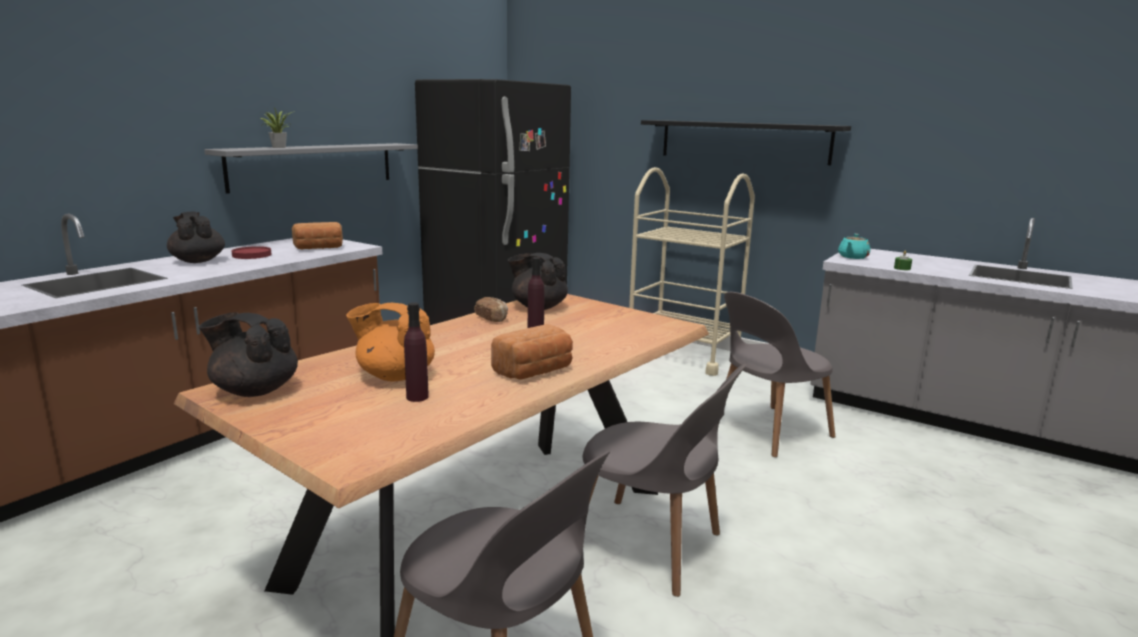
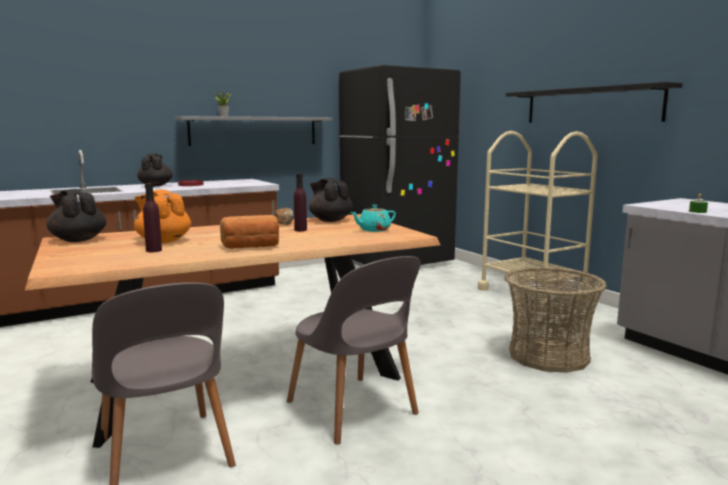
camera: 25 degrees right, 5 degrees down
(319, 248) = (237, 183): bread -> none
(768, 431) = (548, 356): grey chair -> basket
(852, 257) = (662, 203): turquoise teapot -> turquoise teapot (373, 230)

